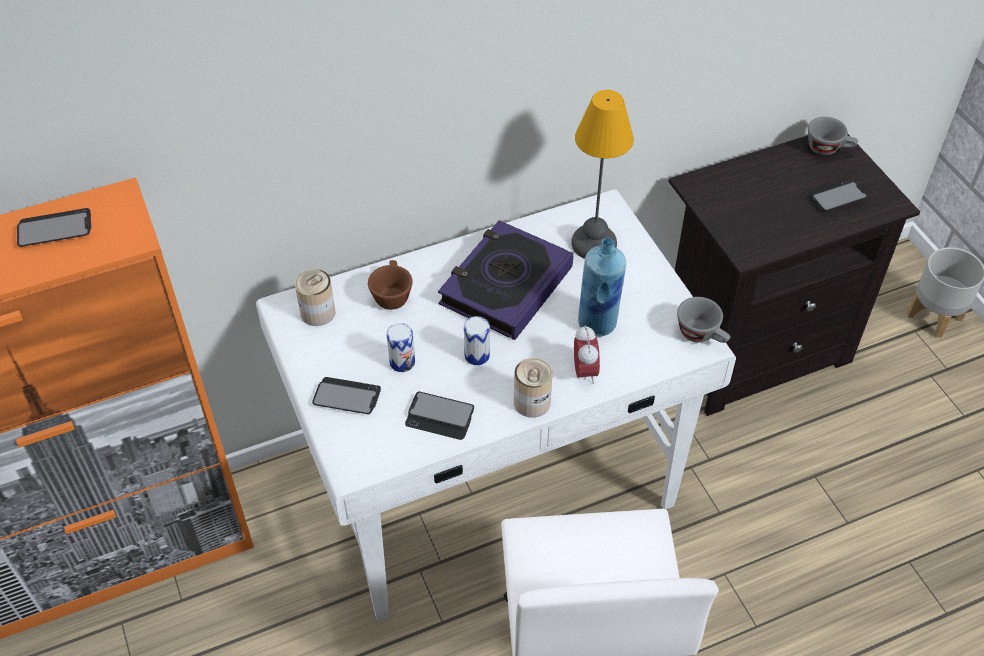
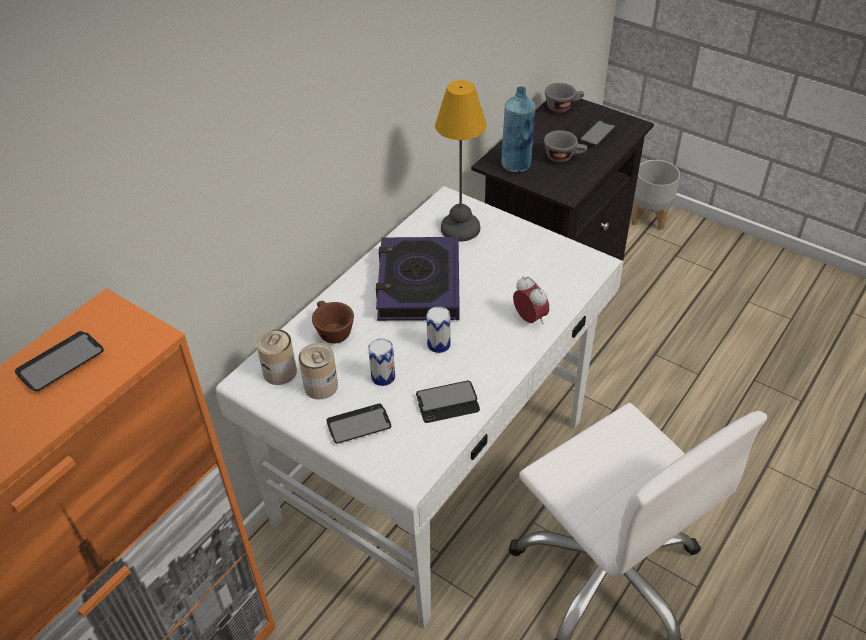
camera: 30 degrees left, 5 degrees down
(532, 402) = (509, 358): can -> can (321, 386)
(598, 323) = (510, 281): blue bottle -> blue bottle (516, 165)
(702, 335) = (590, 256): grey cup -> grey cup (564, 157)

